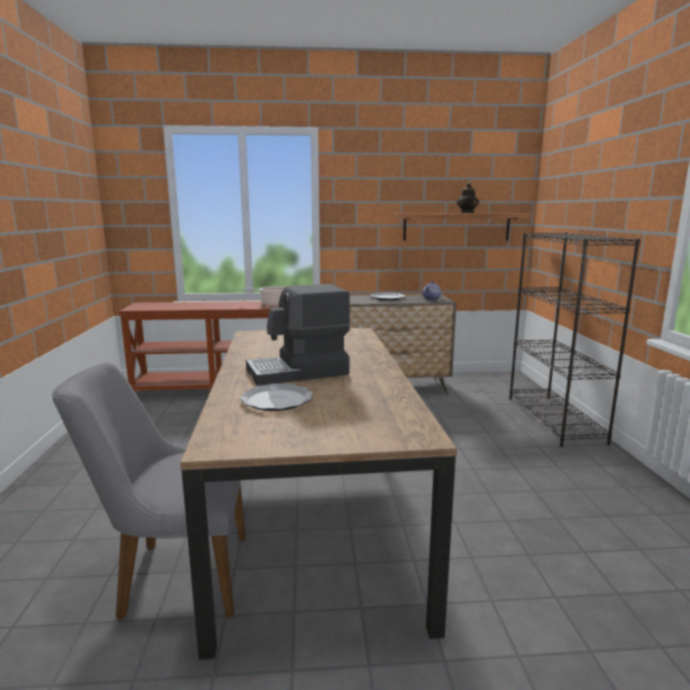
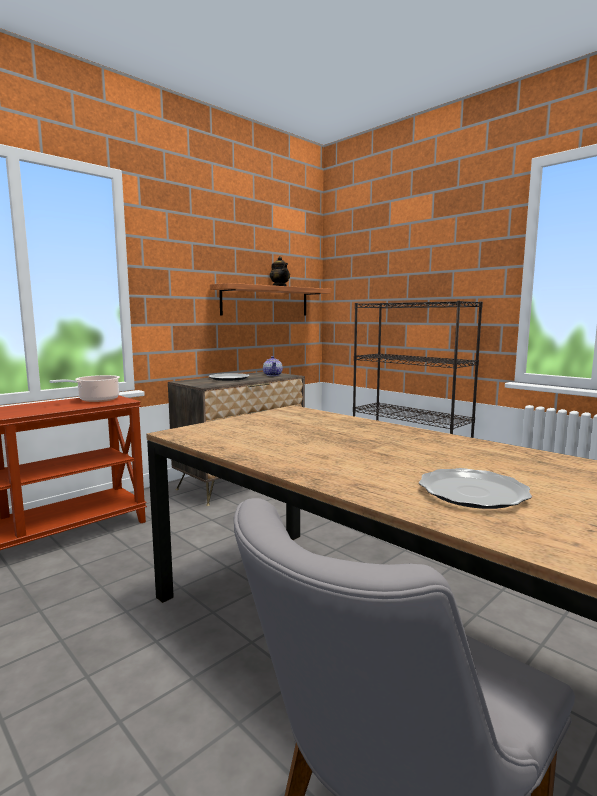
camera: 40 degrees left, 5 degrees down
(298, 372) = (382, 458): coffee machine -> none

